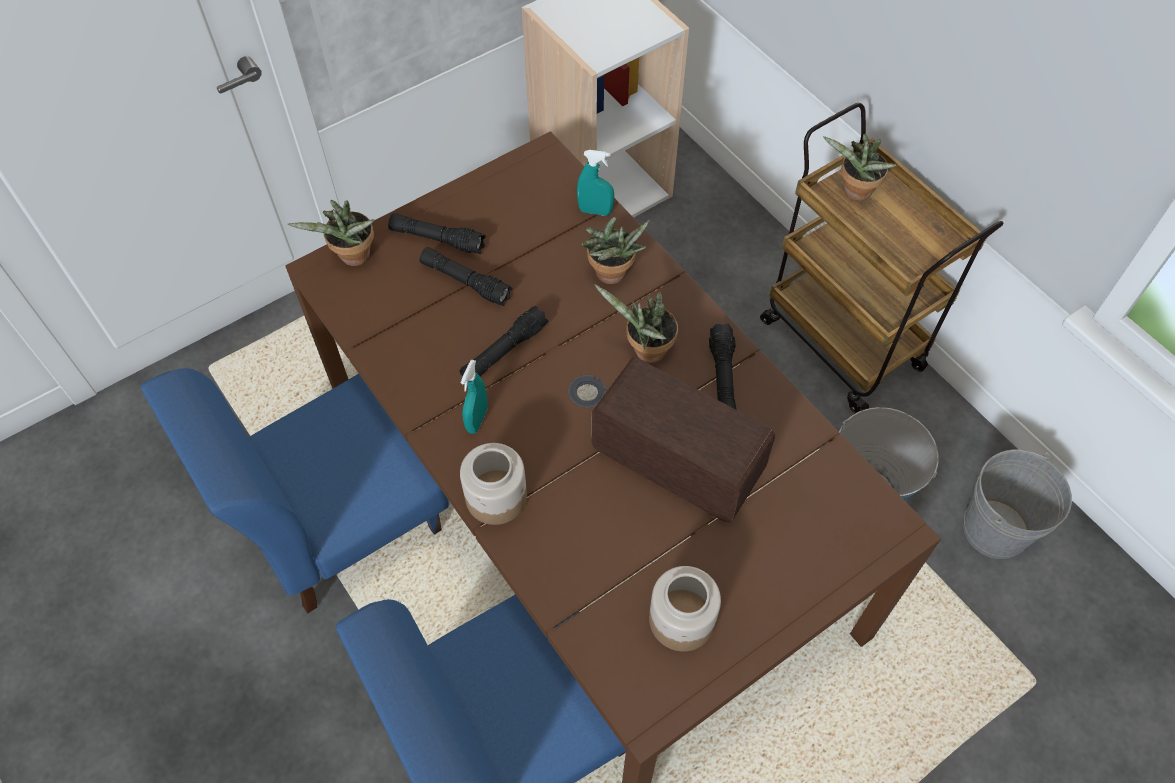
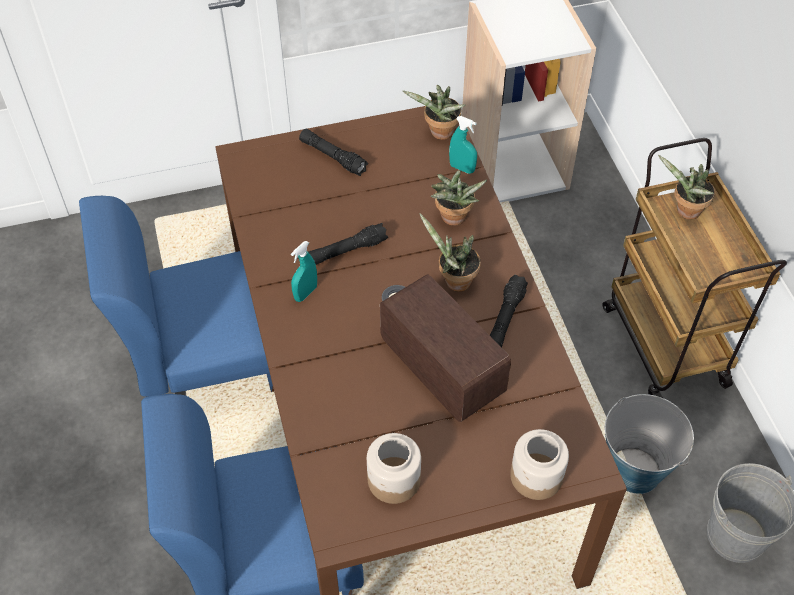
camera: 20 degrees right, 5 degrees down
(353, 258) = (265, 154): potted plant -> potted plant (439, 134)
(465, 282) = (340, 193): black flashlight -> none
(497, 497) = (296, 351): jar -> jar (537, 476)

